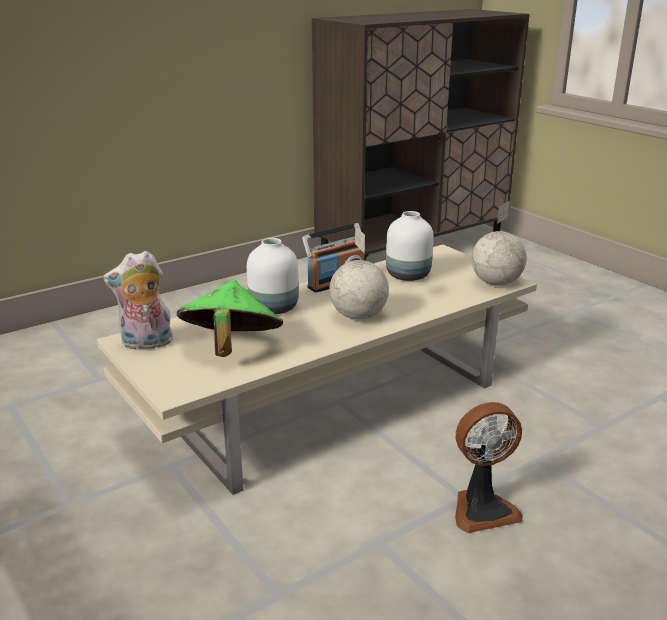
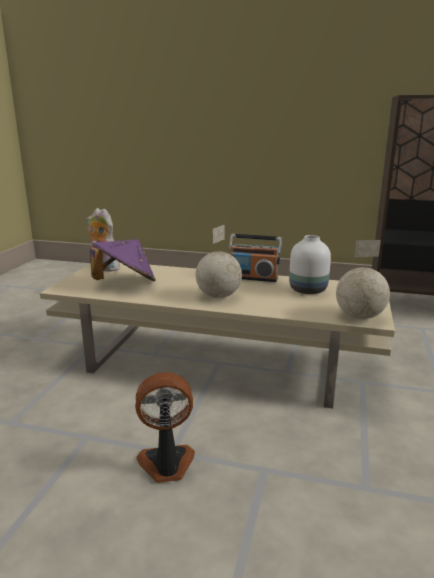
camera: 50 degrees right, 5 degrees down
(231, 348) = (125, 283): green hat -> purple hat
(272, 308) = (189, 276): white vase -> none
(482, 509) = (166, 465): fan -> fan turned 135 degrees clockwise

